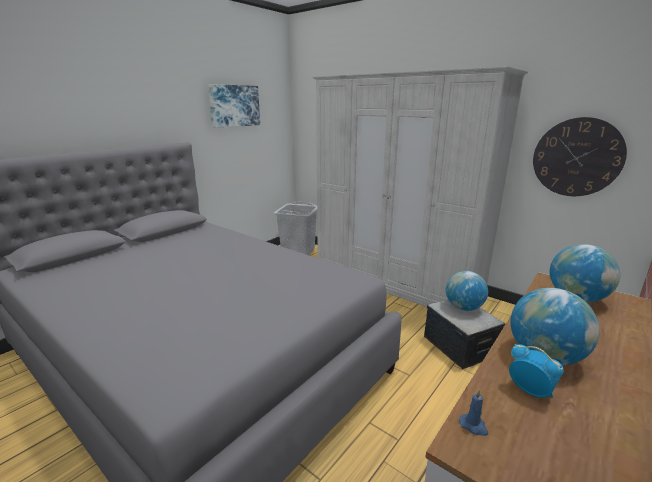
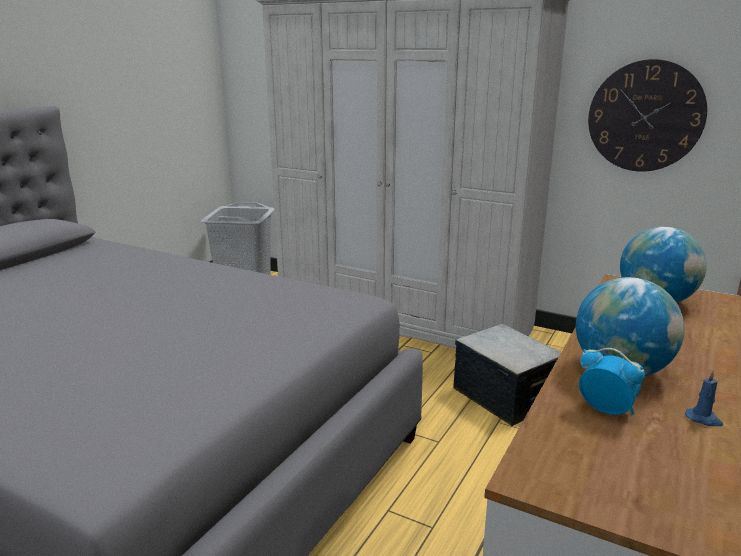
camera: 10 degrees left, 0 degrees up
(234, 106) = (126, 46): picture -> none
(463, 307) = (507, 339): globe -> none
(473, 426) = (541, 455): blue candle -> blue candle (703, 419)

